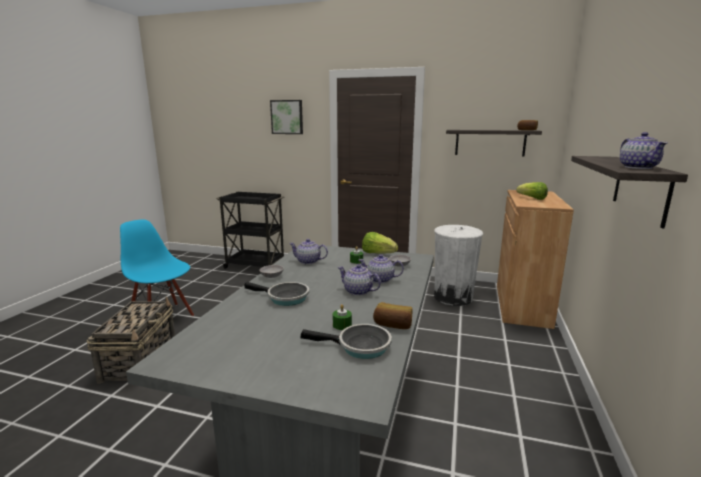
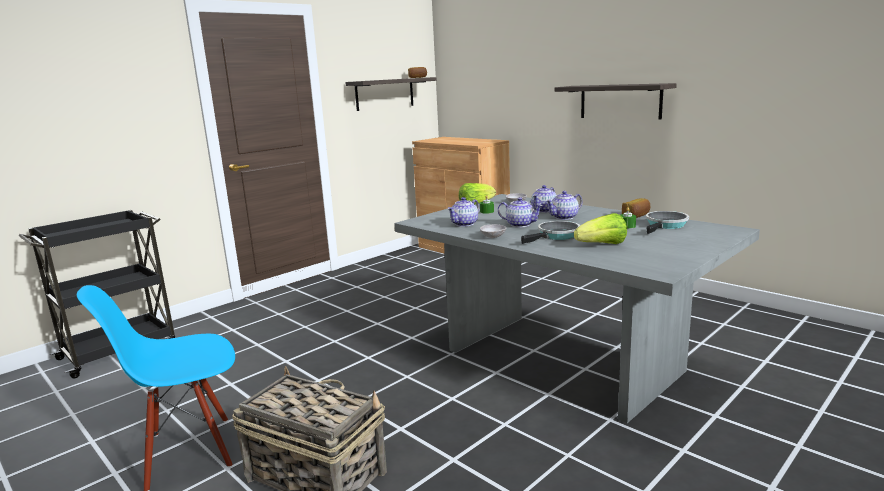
camera: 60 degrees left, 0 degrees up
(287, 117) = (118, 74): picture -> none
(453, 297) = (414, 266): white trash can -> none
(532, 198) = (460, 141): lettuce -> lettuce (602, 245)
(638, 167) = (642, 84): teapot -> teapot (520, 224)

